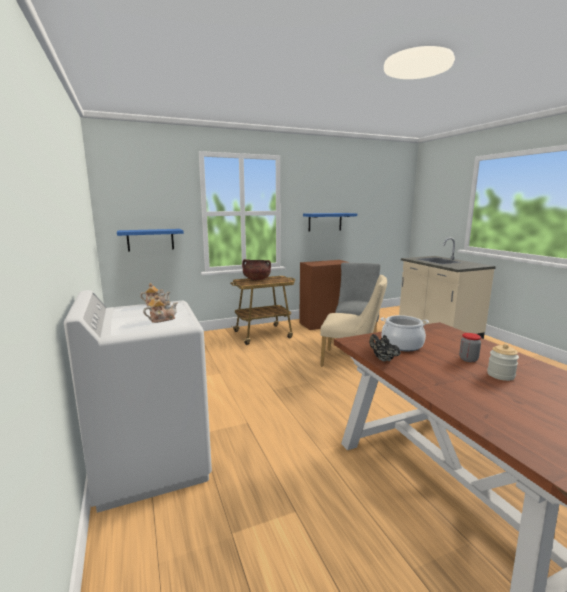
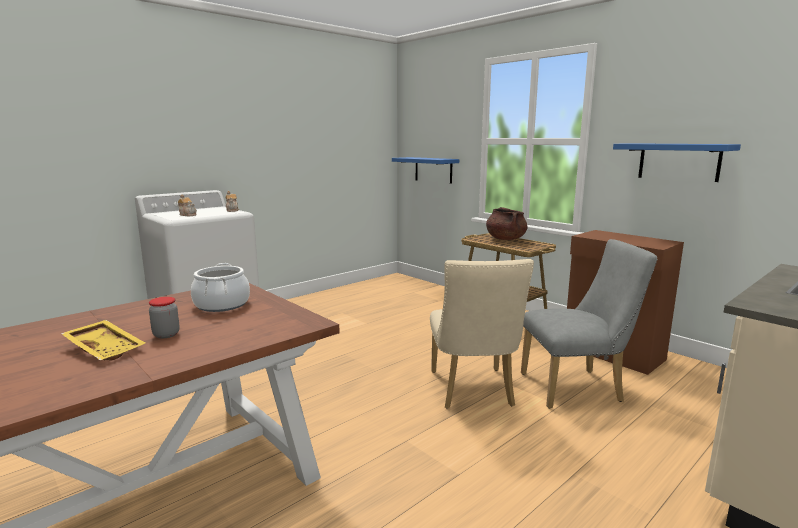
camera: 70 degrees right, 0 degrees up
(383, 359) = (176, 298): black teapot -> none
(500, 375) = (106, 348): jar -> yellow tray

